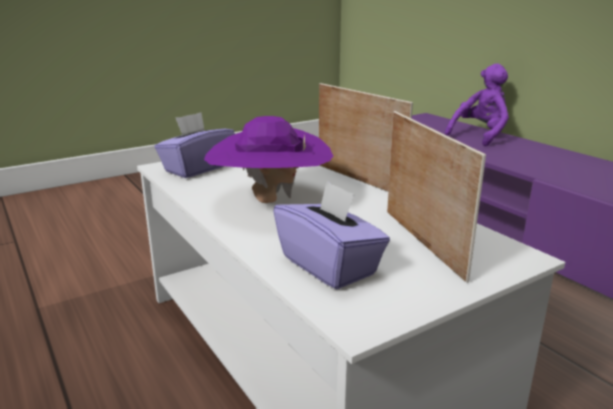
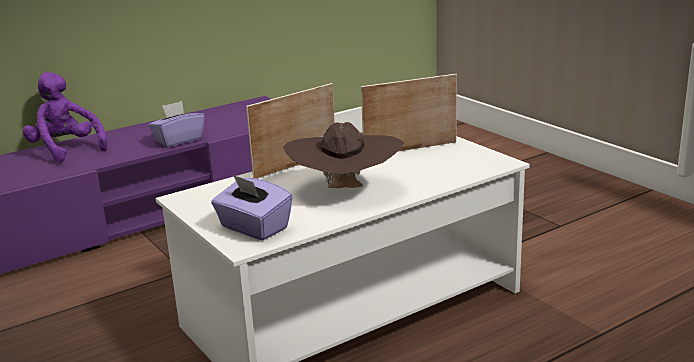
camera: 90 degrees left, 0 degrees up
(269, 201) = (345, 191): purple hat -> brown hat
(329, 265) = (447, 169): purple tissue box -> purple tissue box (178, 140)

